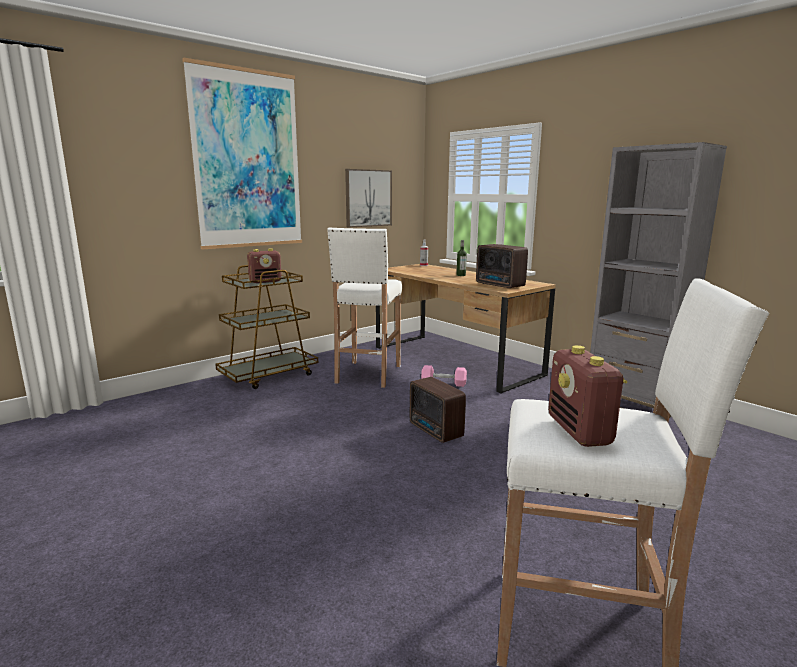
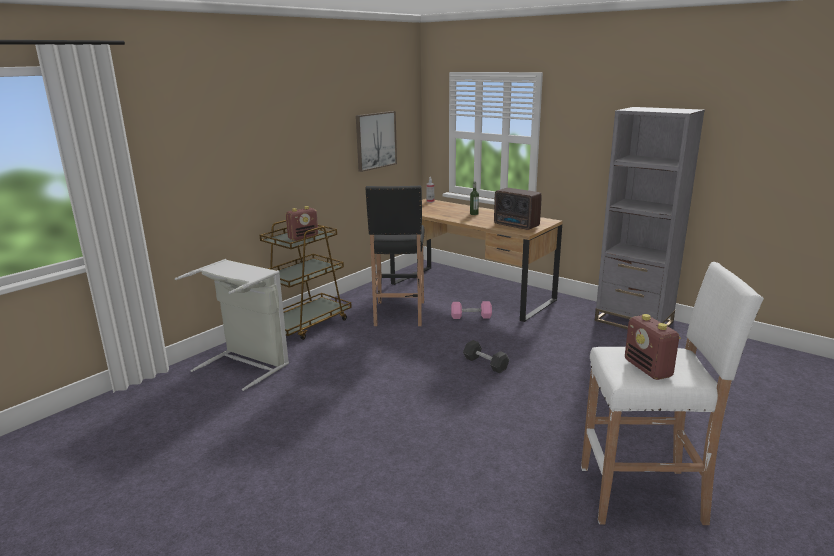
camera: 10 degrees left, 5 degrees up
(183, 406) = (247, 364): none -> grey laundry basket
(247, 160) = (274, 120): picture -> none
(368, 375) = (399, 314): white stool -> black stool
(435, 431) = (485, 364): radio -> black dumbbell

